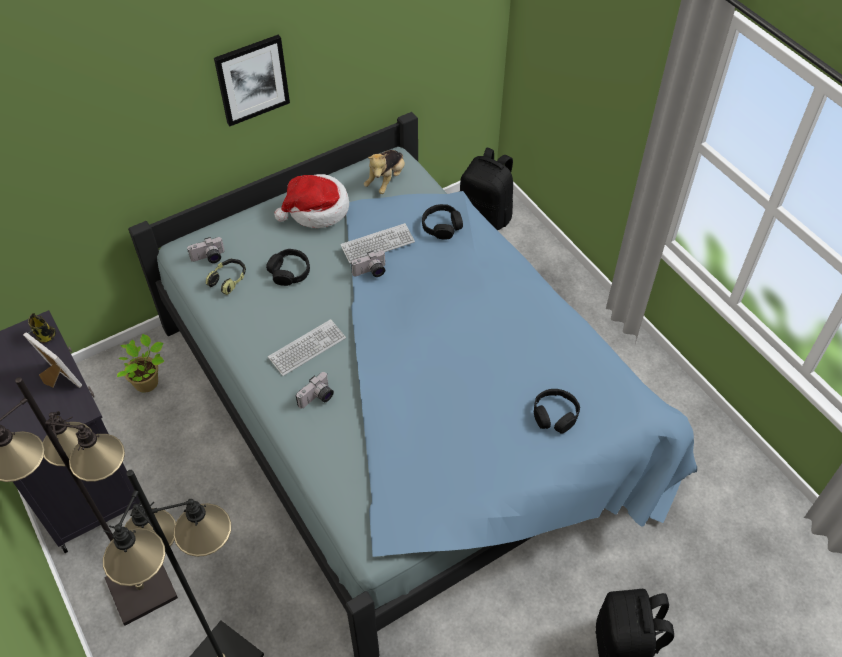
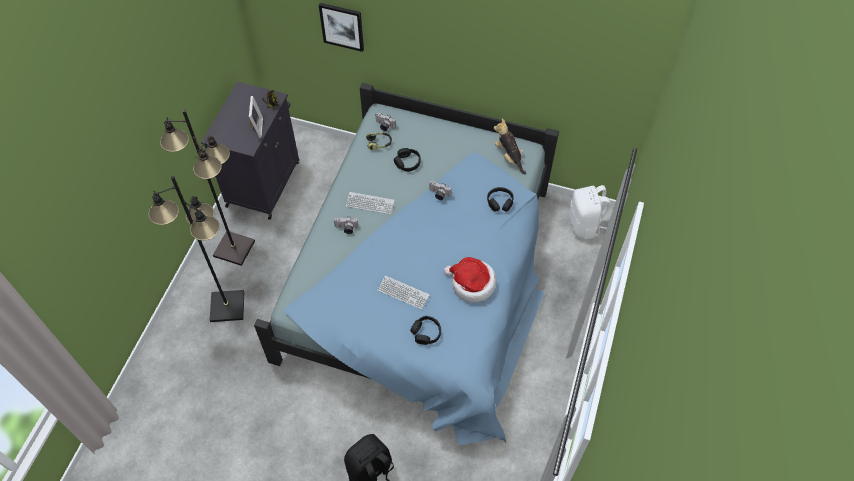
camera: 50 degrees right, 5 degrees up
(148, 382) = (334, 165): potted plant -> none
(252, 79) = (456, 52): picture -> picture (342, 26)
(316, 209) = (455, 143): hat -> hat (471, 284)
(377, 244) = (459, 184): keyboard -> keyboard (403, 293)
(386, 180) = (509, 156): plush toy -> plush toy turned 75 degrees clockwise
(486, 215) = (584, 225): black backpack -> white backpack

